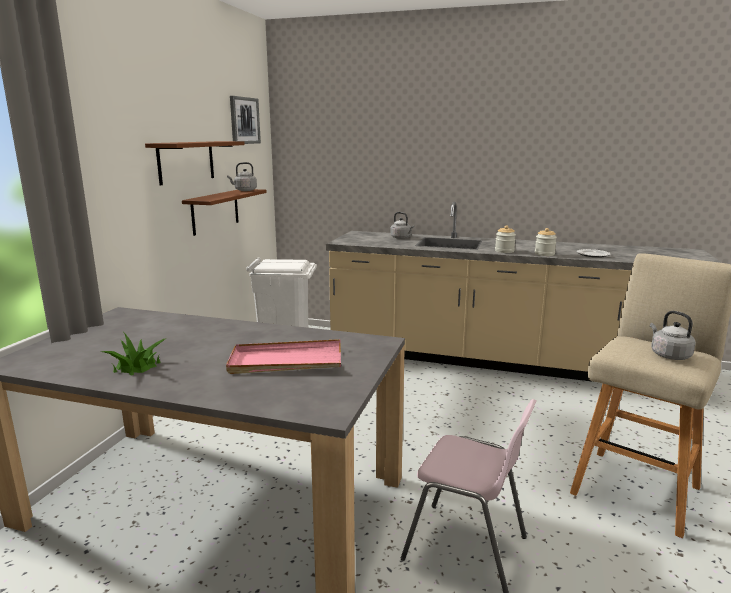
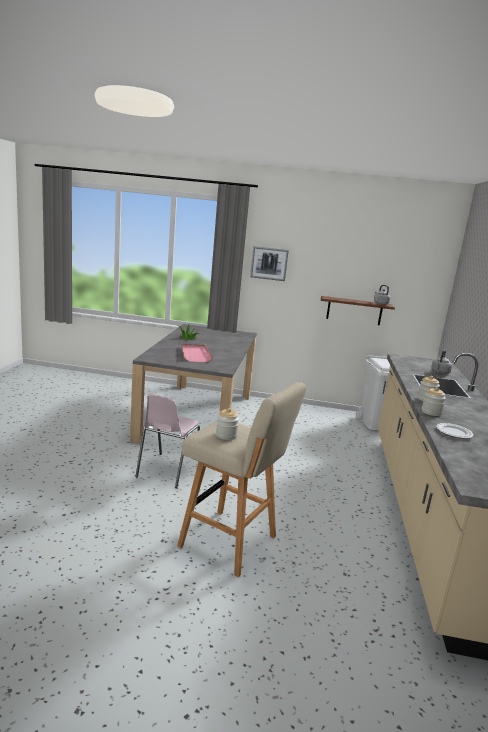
camera: 80 degrees right, 0 degrees up
(186, 161) = (332, 275): brown shelf -> none
(244, 120) = (411, 258): picture -> picture (269, 263)
(668, 355) = (226, 435): grey kettle -> jar

